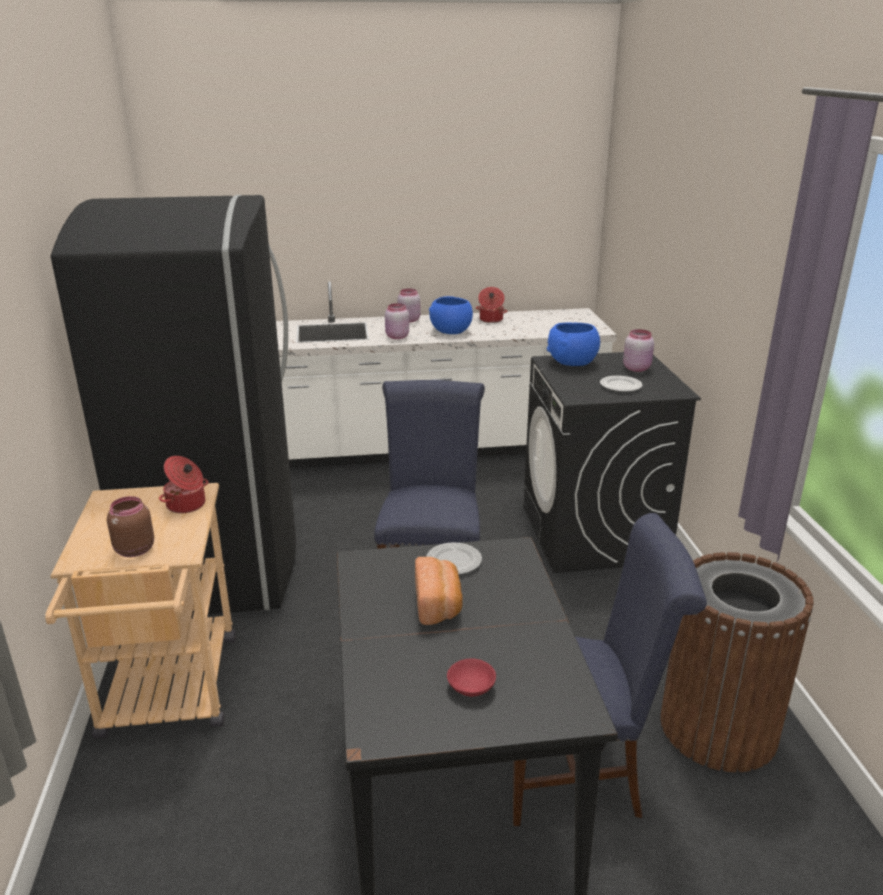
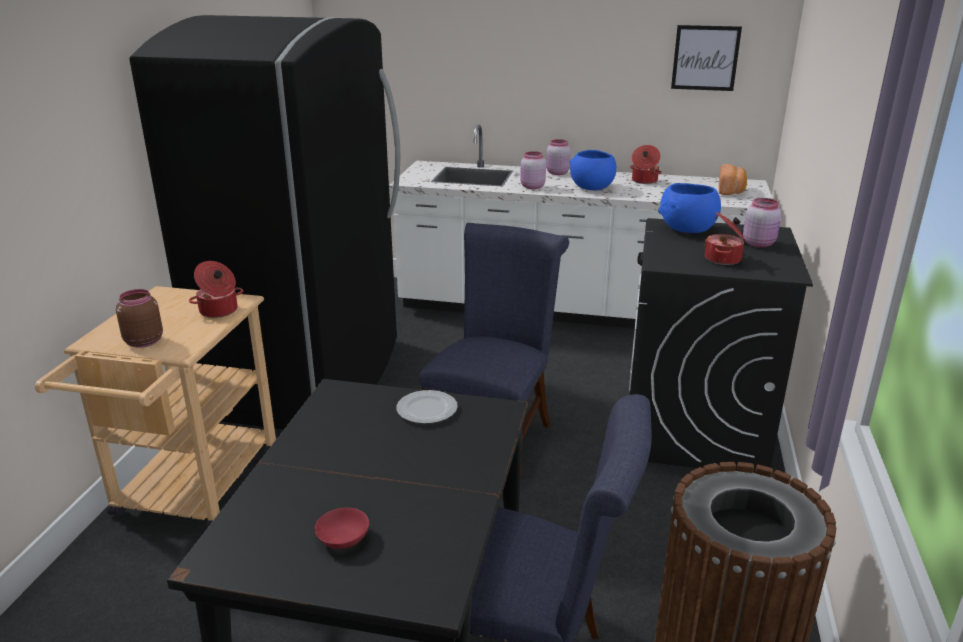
camera: 20 degrees right, 0 degrees up
(438, 604) = (377, 449): bread -> bread (731, 191)
(531, 205) = (705, 58): none -> picture
(621, 386) = (723, 259): plate -> cooking pot

